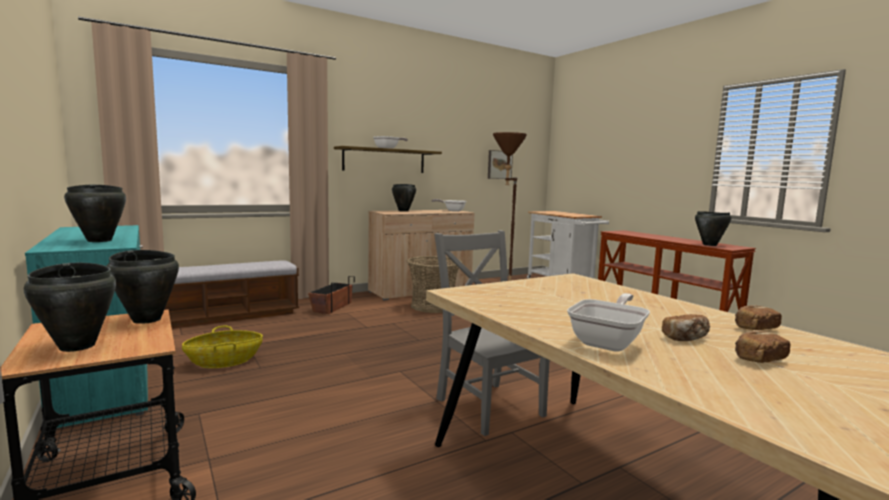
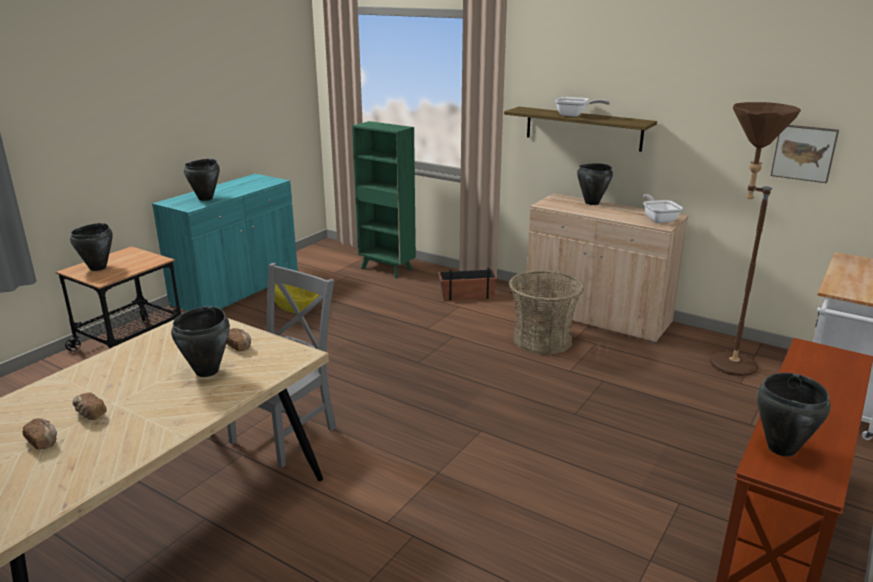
camera: 65 degrees right, 15 degrees up
(147, 319) = (149, 263): black cooking pot -> black cooking pot (207, 371)
(226, 317) = (387, 269): bench -> green bookcase
(609, 342) = (73, 386): frying pan -> none
(755, 328) = (129, 447): bread -> bread (239, 346)

